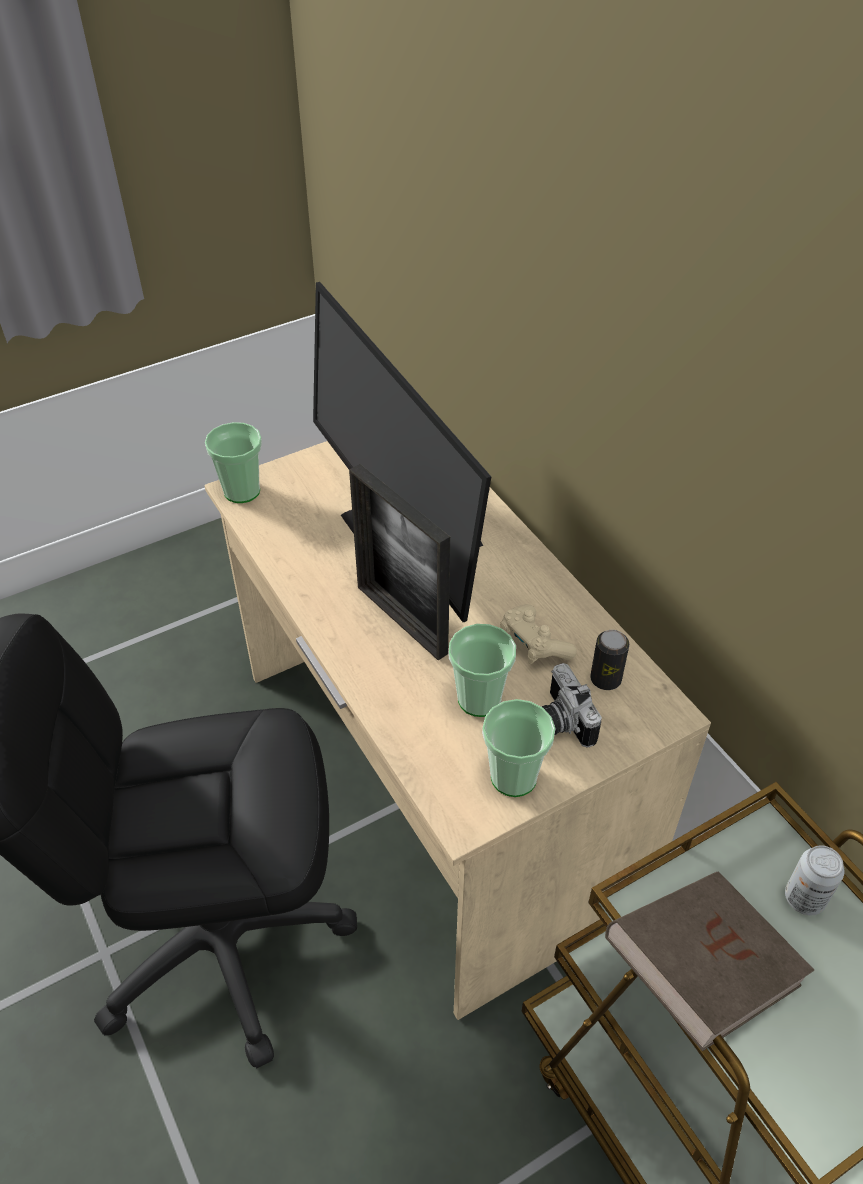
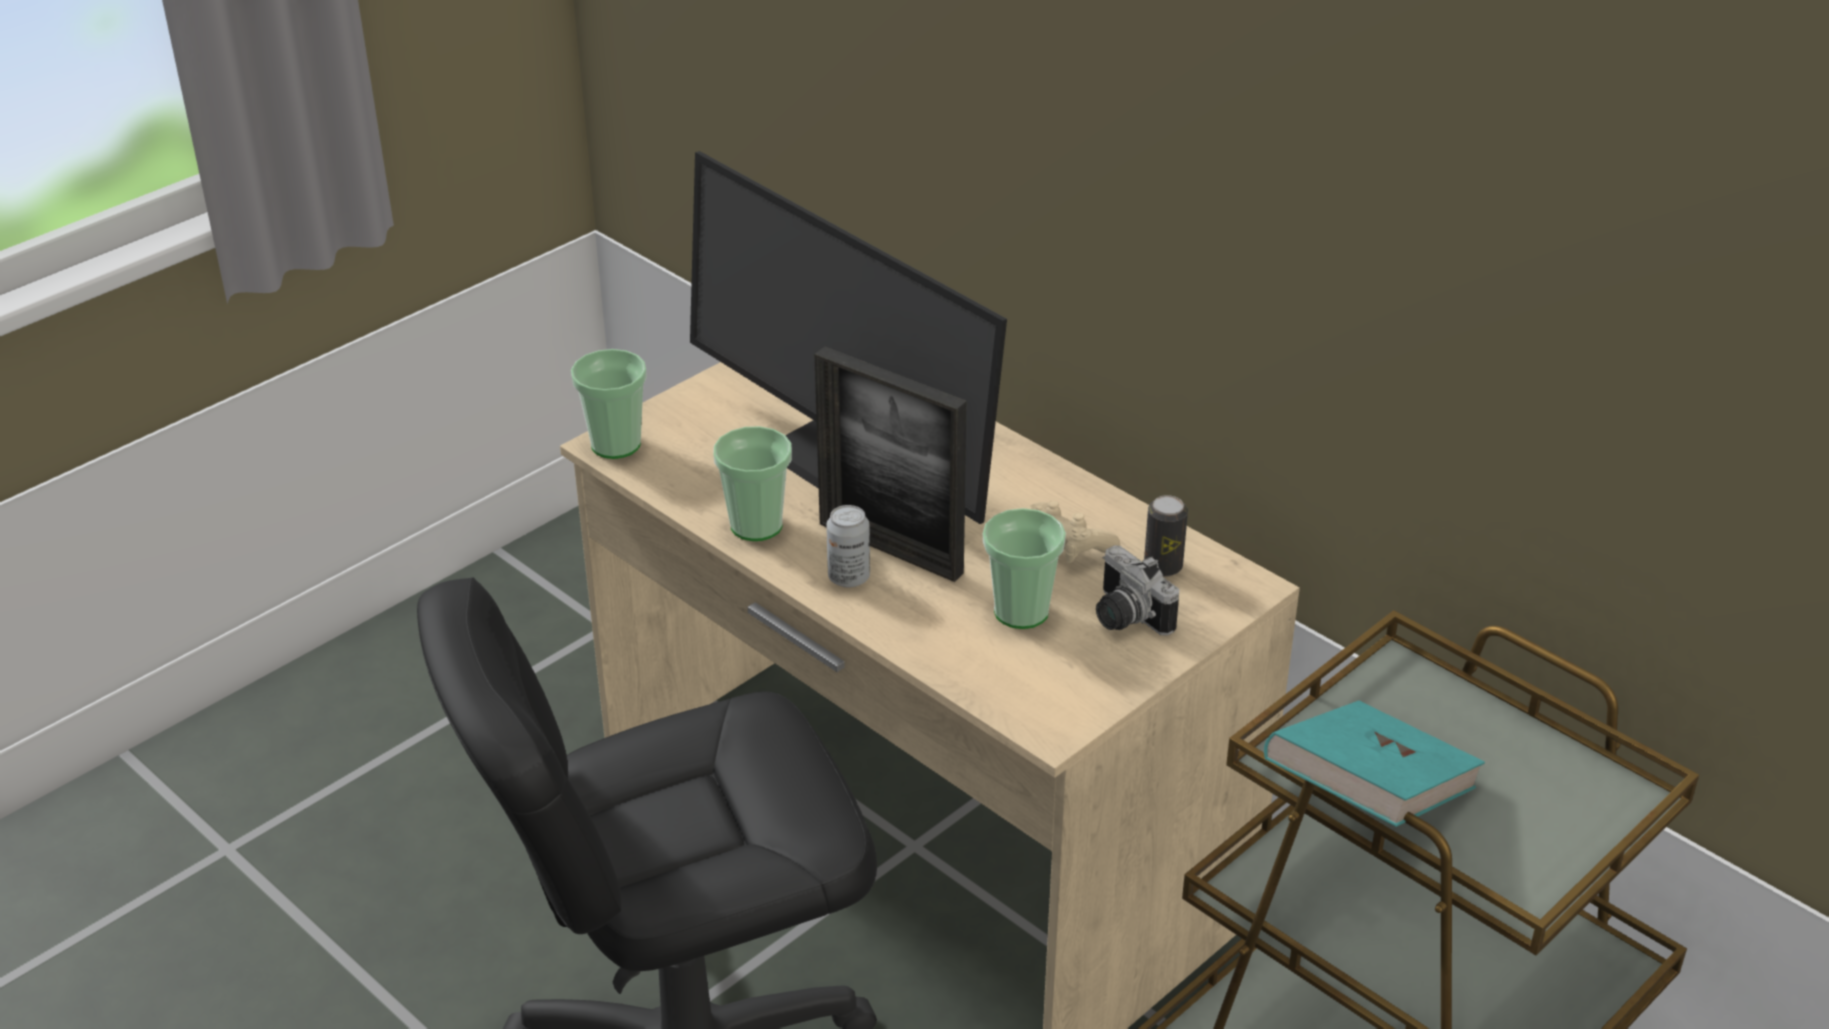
camera: 15 degrees left, 10 degrees down
(513, 777) = (1093, 678): cup -> cup (756, 525)
(700, 972) = (1367, 797): brown book -> turquoise book
(804, 898) = (1455, 715): can -> can (849, 577)

